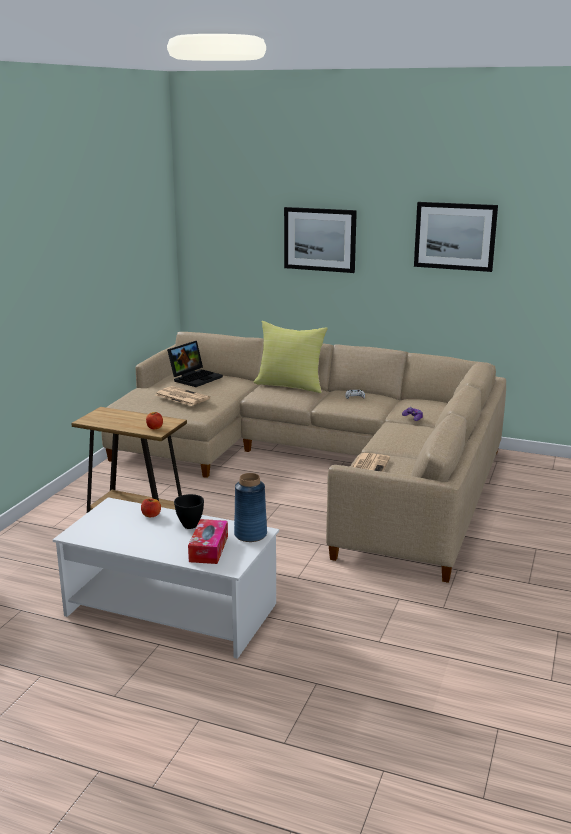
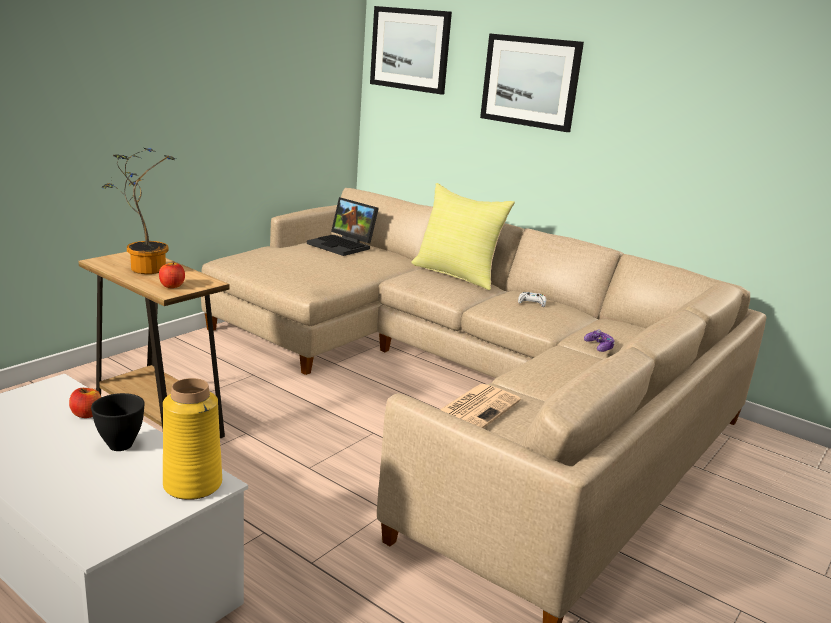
camera: 15 degrees right, 0 degrees up
(121, 419) = (144, 268): none -> potted plant
(181, 397) = (304, 263): newspaper -> none
(195, 378) = (343, 245): laptop -> laptop turned 75 degrees clockwise
(208, 549) = (102, 495): tissue box -> none
(250, 534) = (192, 484): blue vase -> yellow vase
(455, 236) = (721, 88): picture -> picture (410, 49)

